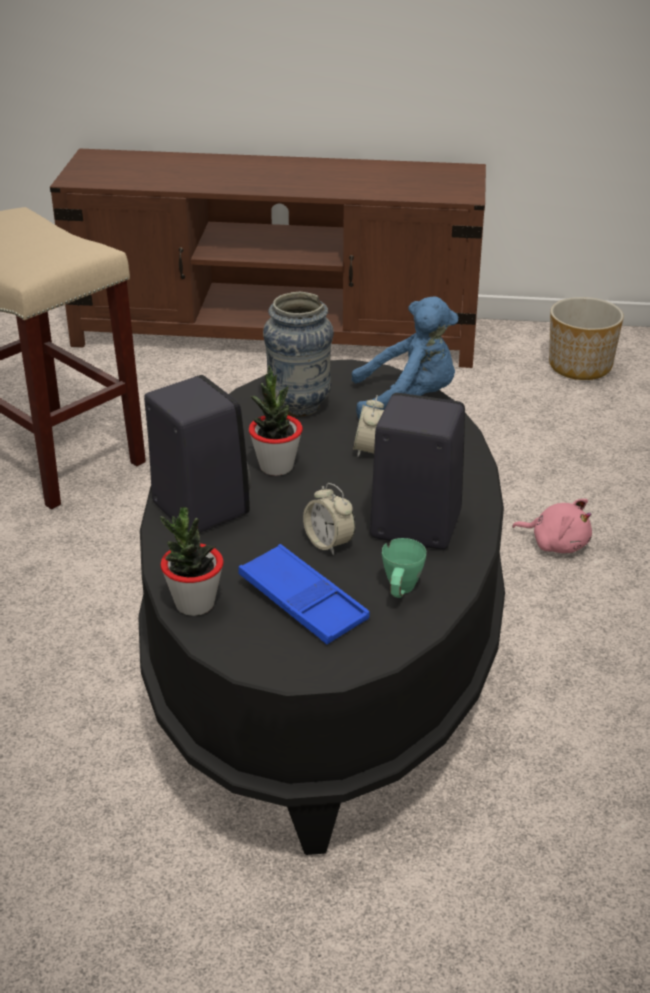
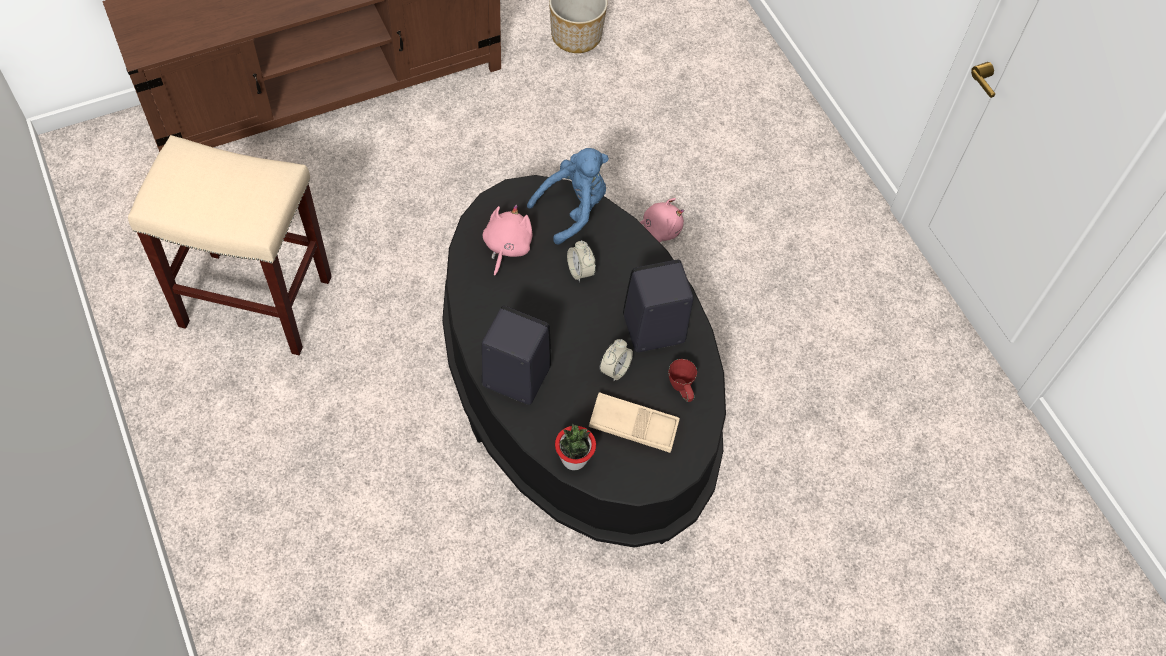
camera: 35 degrees left, 25 degrees up
(276, 466) = (534, 315): potted plant -> none
(299, 406) = (506, 247): vase -> pink plush toy
(303, 602) = (633, 425): blue tray -> beige tray
(329, 543) = (614, 369): alarm clock -> alarm clock turned 75 degrees counterclockwise
(400, 593) = (682, 391): green mug -> red mug

